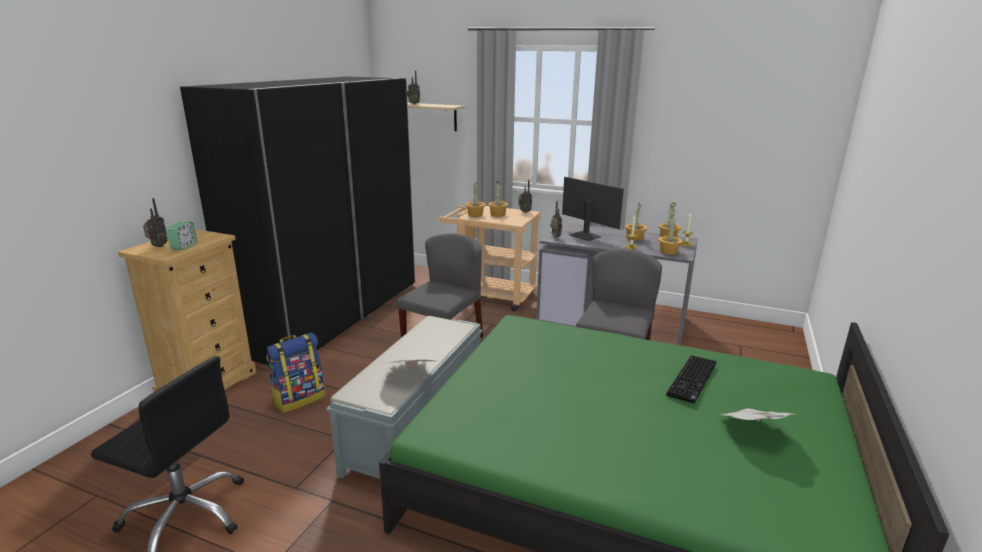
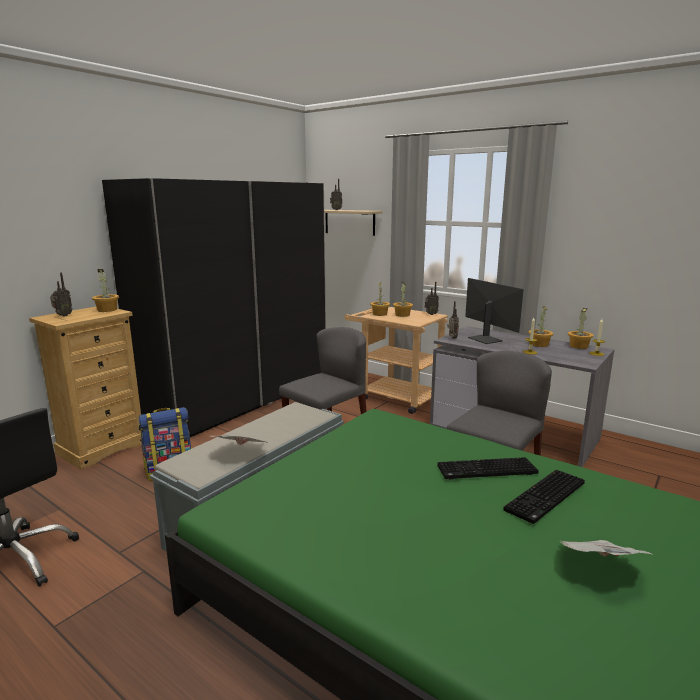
camera: 15 degrees right, 5 degrees down
(184, 246) = (82, 317): alarm clock -> none
(636, 363) = (486, 470): none -> keyboard
(669, 252) = (571, 359): potted plant -> potted plant (107, 310)

